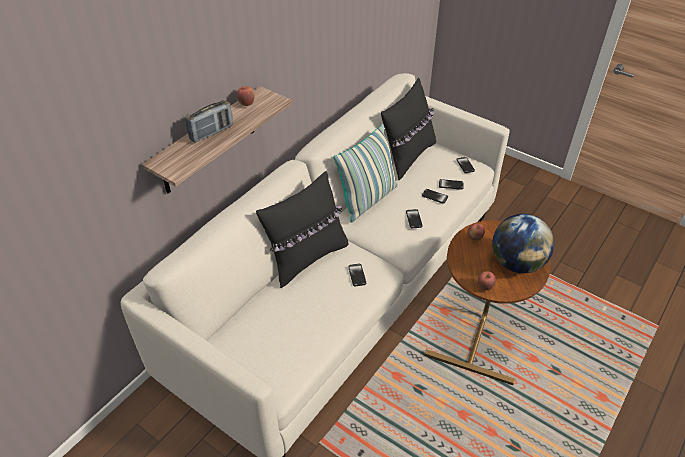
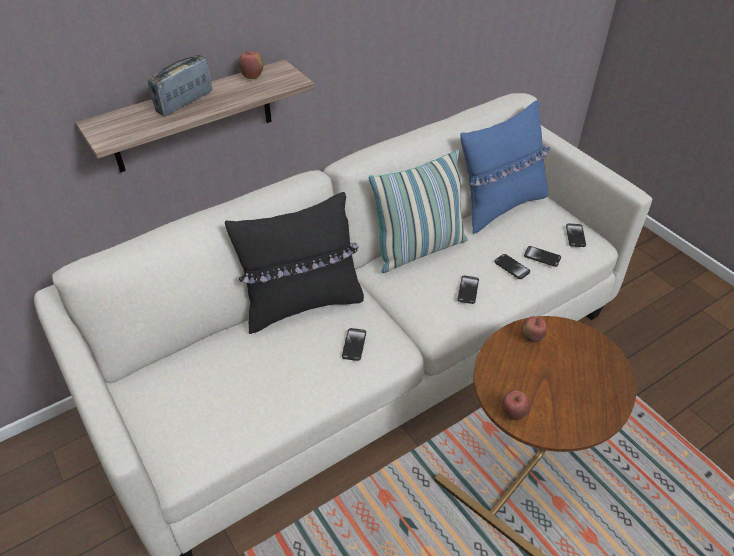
camera: 20 degrees right, 0 degrees up
(211, 132) = (184, 102): radio -> radio turned 150 degrees clockwise
(407, 156) = (500, 206): black pillow -> blue pillow
(517, 263) = (579, 392): globe -> none

